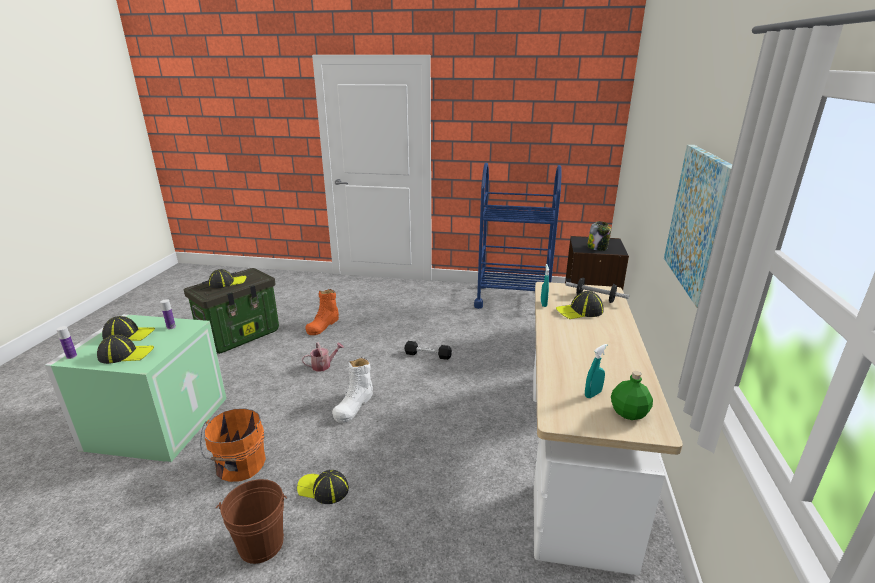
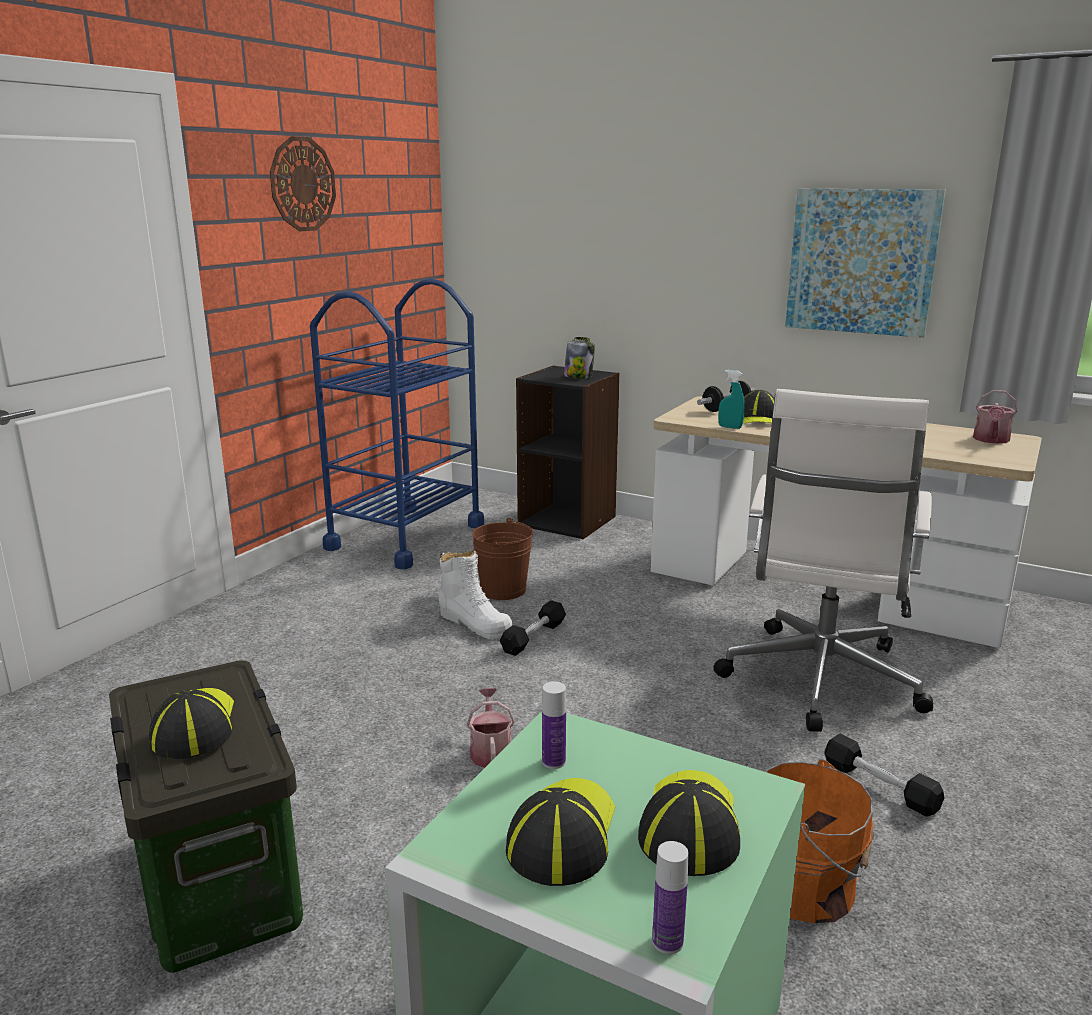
camera: 70 degrees left, 5 degrees down
(261, 544) = (1009, 862): brown bucket -> brown bucket (503, 590)
(323, 325) = (303, 736): orange boot -> none
(323, 489) = (879, 786): cap -> black dumbbell
(354, 405) = (657, 731): white boot -> white boot (475, 623)
(431, 459) = (819, 681): none -> white office chair
(501, 105) = (302, 184): none -> wall clock
(593, 394) = (958, 444): turquoise spray bottle -> none
(628, 412) = (991, 440): green bottle -> watering can

